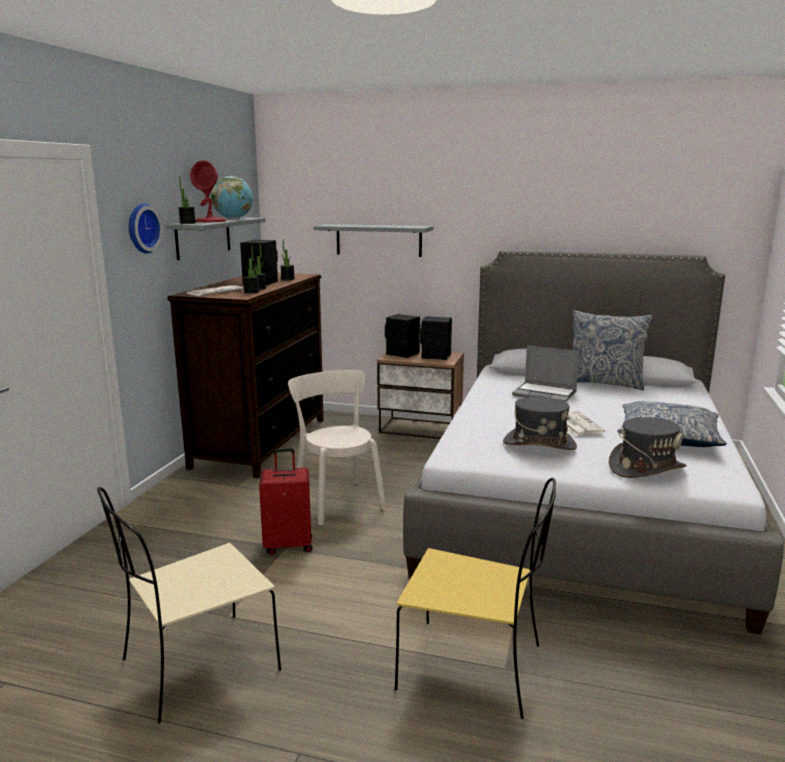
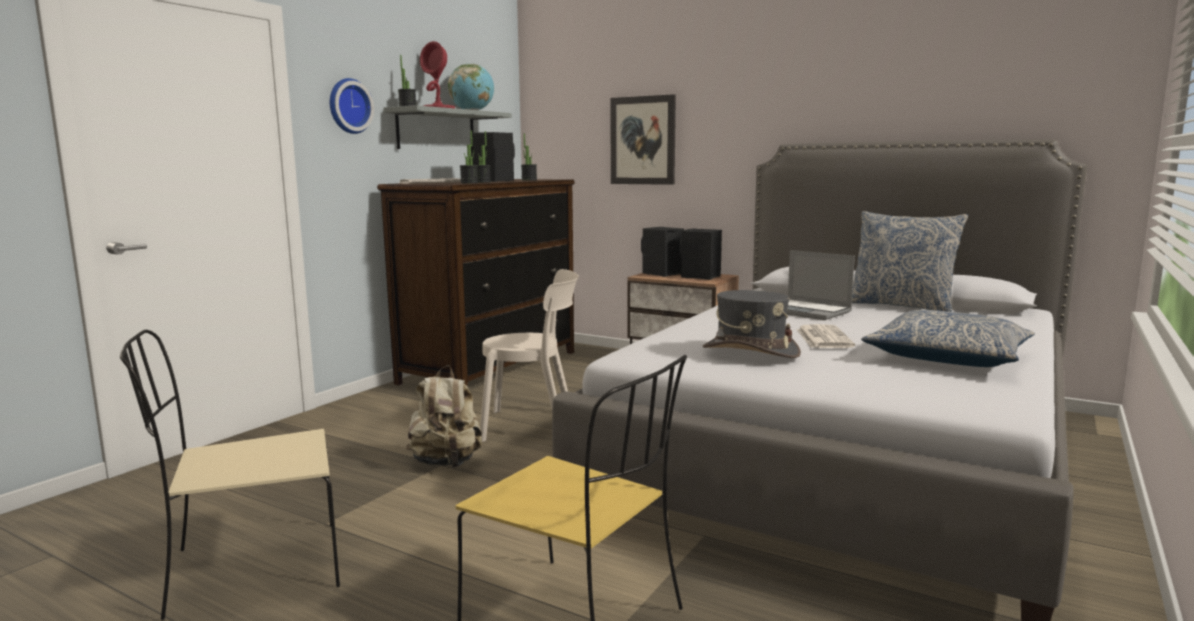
camera: 15 degrees right, 5 degrees down
(288, 545) = (446, 463): red suitcase -> beige backpack
(337, 501) = (534, 426): beige chair -> beige chair turned 105 degrees clockwise
(378, 240) = (643, 140): grey shelf -> picture
(646, 468) = (884, 383): grey hat -> none

